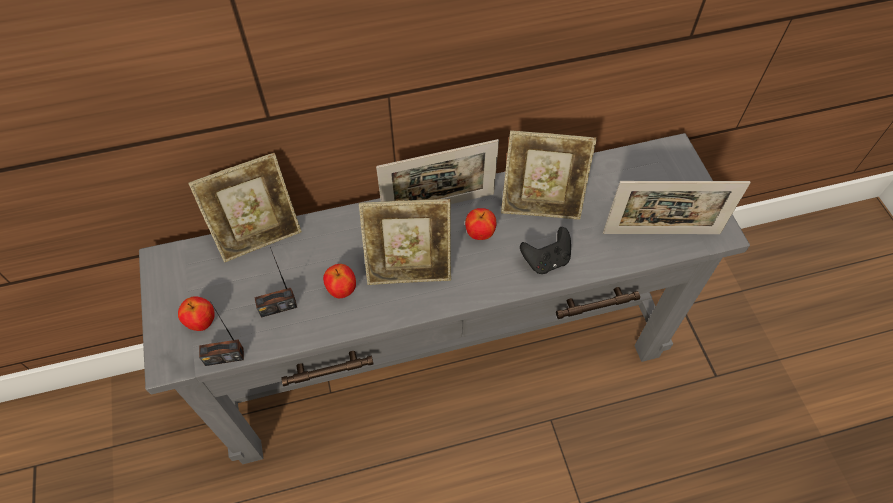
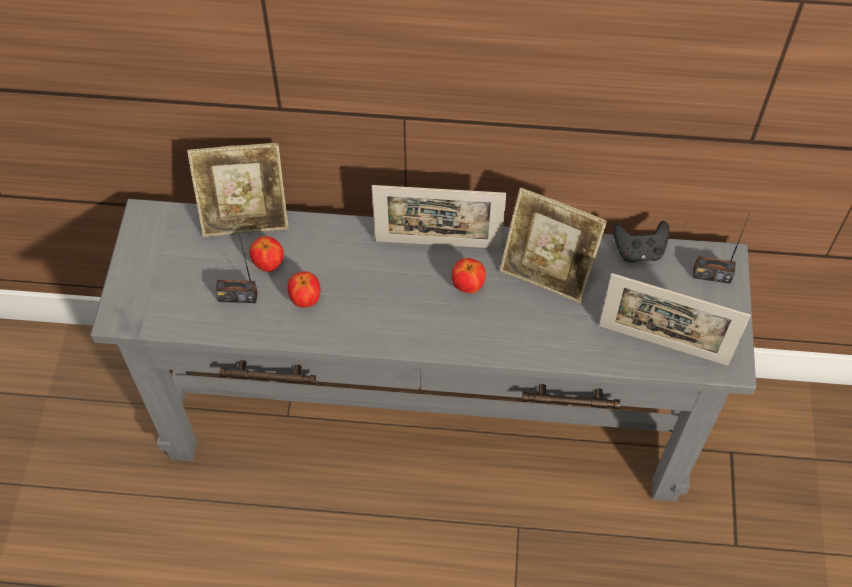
camera: 20 degrees right, 0 degrees up
(202, 322) = (162, 289): apple -> apple (268, 264)
(224, 356) = (171, 328): radio -> radio (712, 275)
(409, 268) = (380, 299): picture frame -> none
(546, 260) = (524, 334): black game controller -> black game controller (639, 251)

